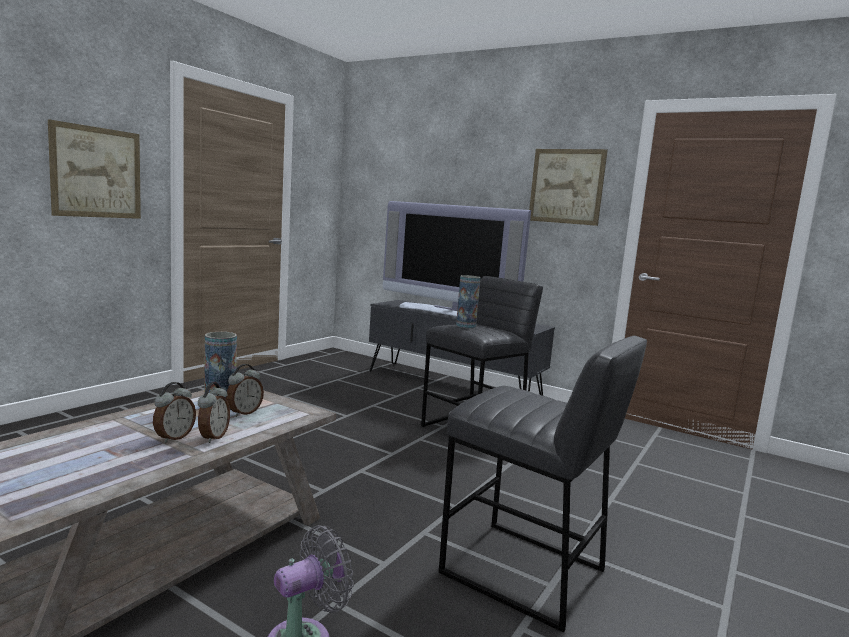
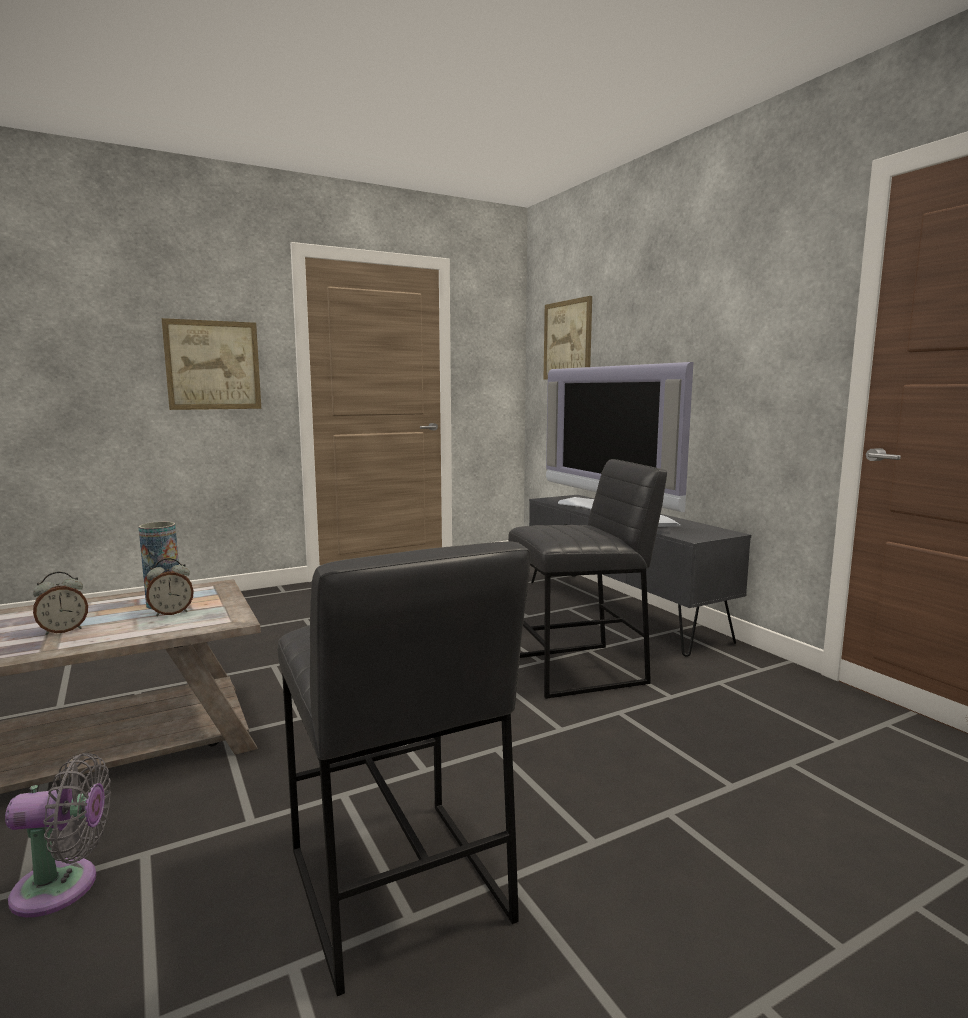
camera: 30 degrees right, 0 degrees up
(212, 437) = (94, 635): alarm clock -> none
(466, 326) = (555, 527): vase -> none
(566, 186) = (762, 321): picture -> picture (567, 340)

